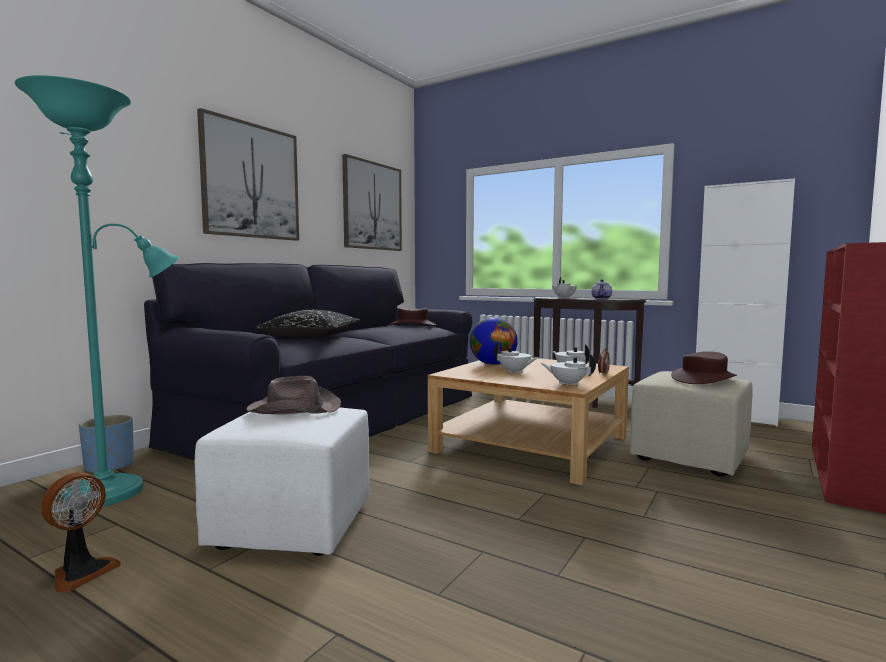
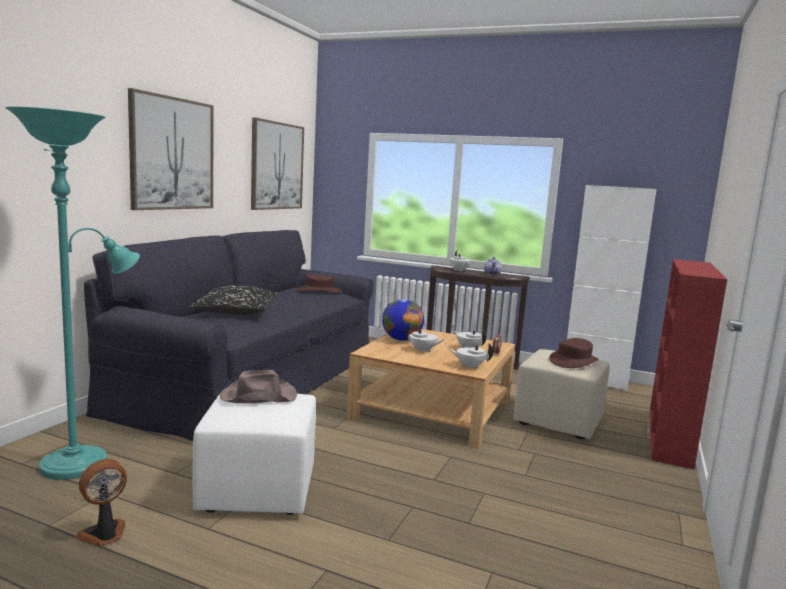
camera: 10 degrees left, 5 degrees up
(81, 572) = (104, 535): fan -> fan turned 150 degrees counterclockwise
(109, 466) = (59, 437): blue planter -> none

